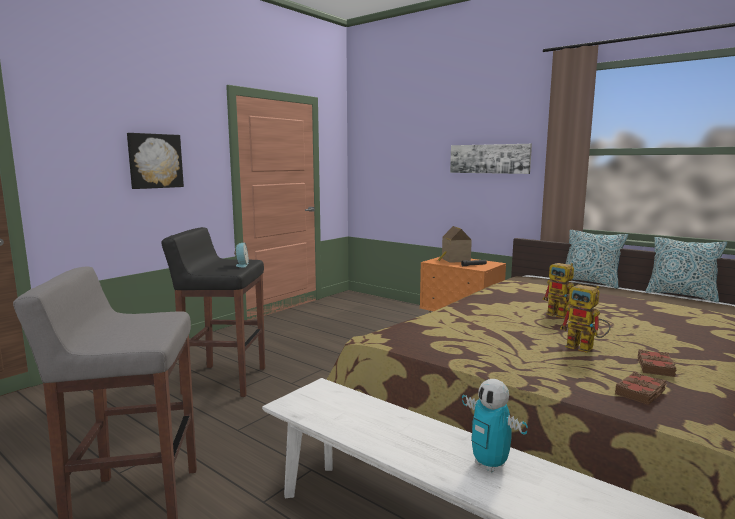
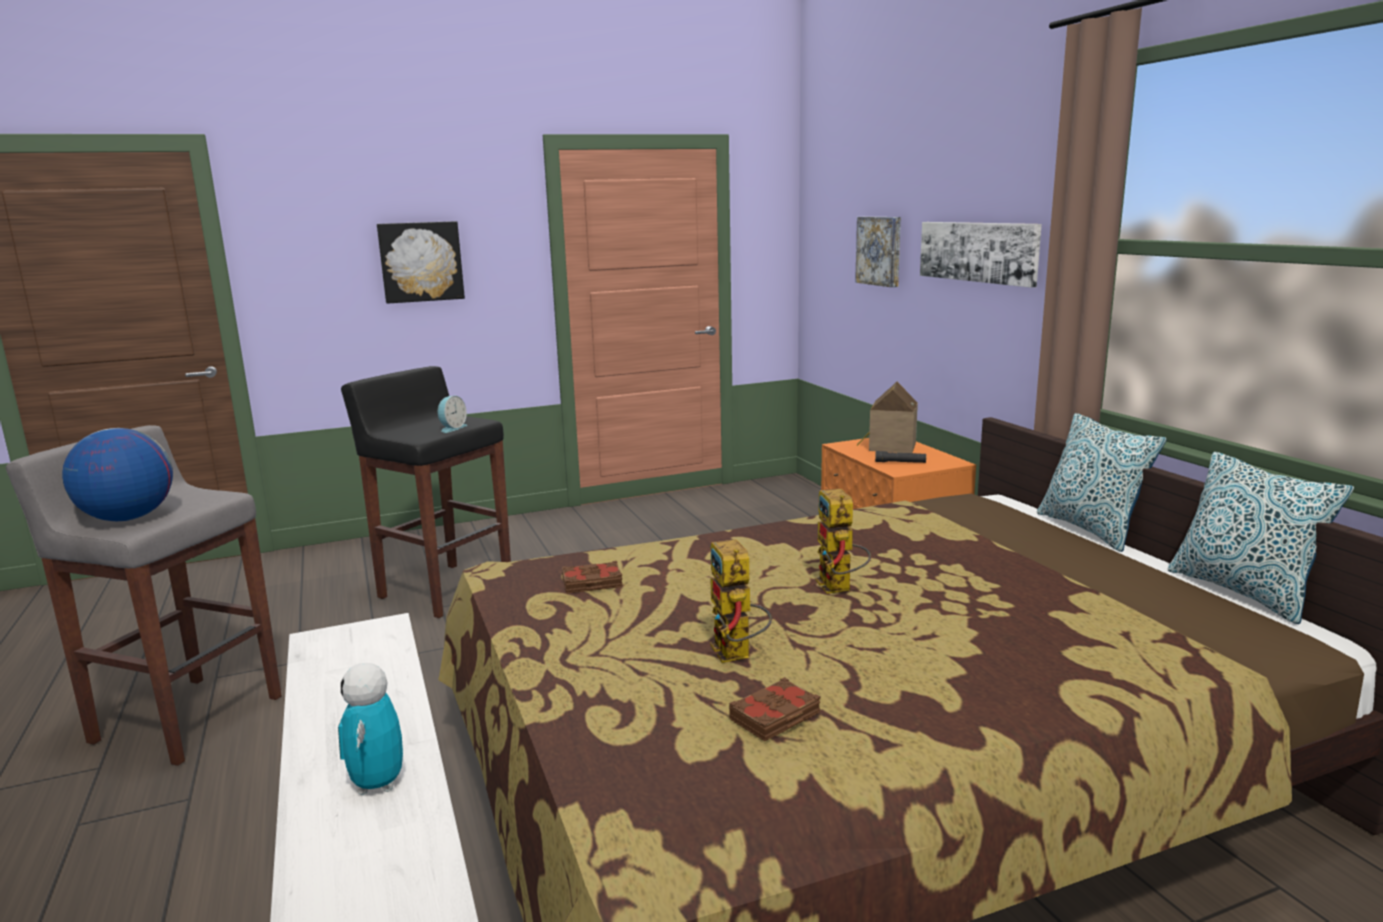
camera: 30 degrees right, 5 degrees up
(125, 336) = (127, 518): none -> globe
(416, 161) = (880, 250): none -> picture
(641, 392) = (650, 748): brown book -> brown book (592, 583)

